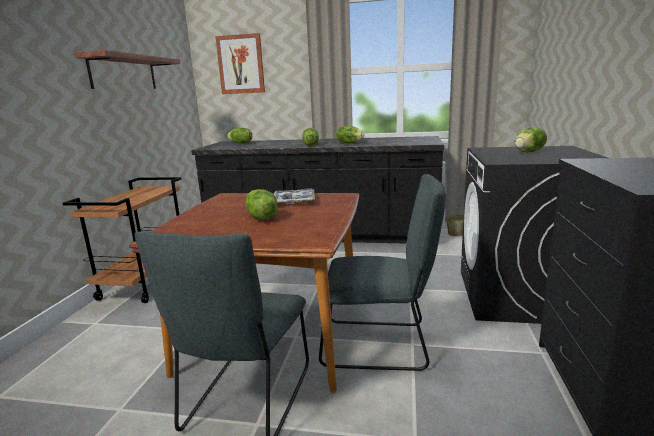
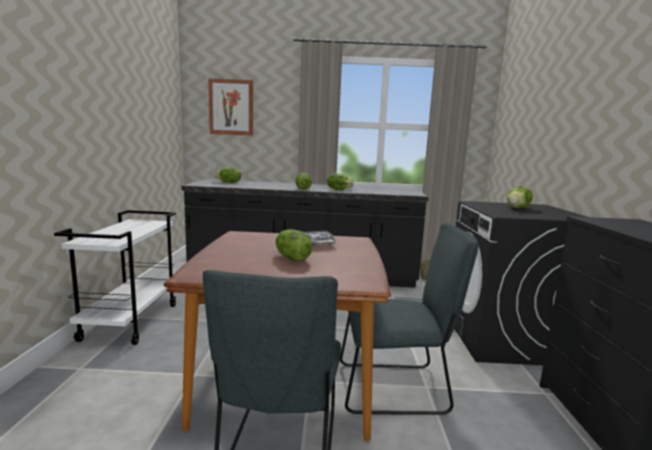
camera: 10 degrees left, 5 degrees down
(124, 73) = (123, 103): shelf -> none
(146, 282) = (130, 321): brown cart -> white cart

